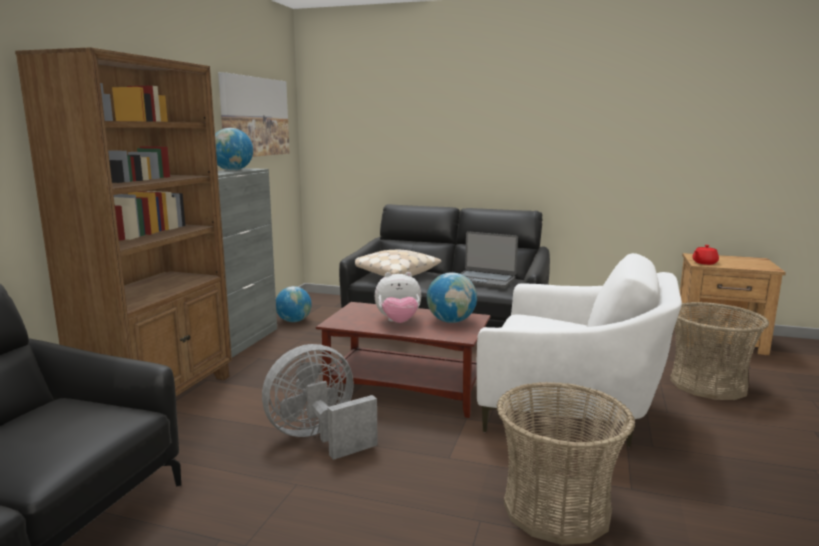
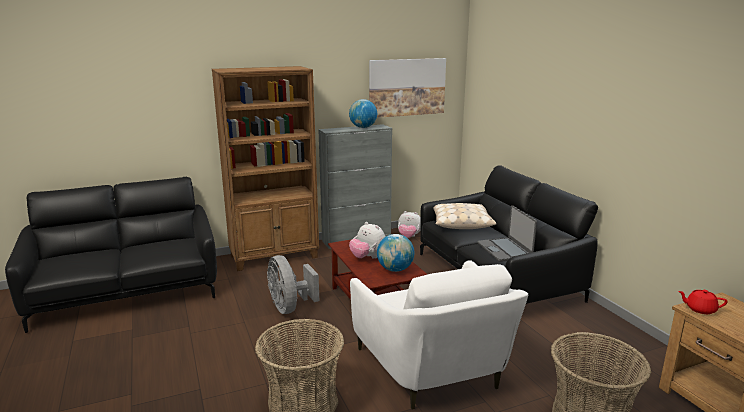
camera: 50 degrees right, 5 degrees up
(294, 321) = (409, 237): globe -> plush toy
(319, 438) = (290, 307): grey fan -> grey fan turned 135 degrees counterclockwise

